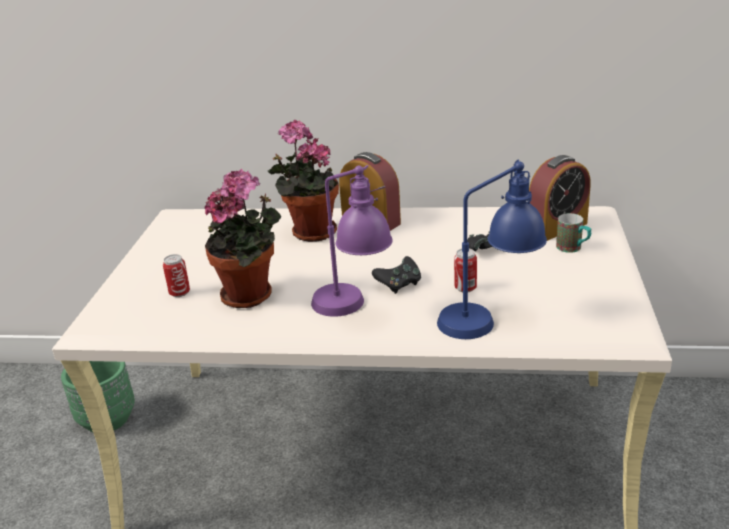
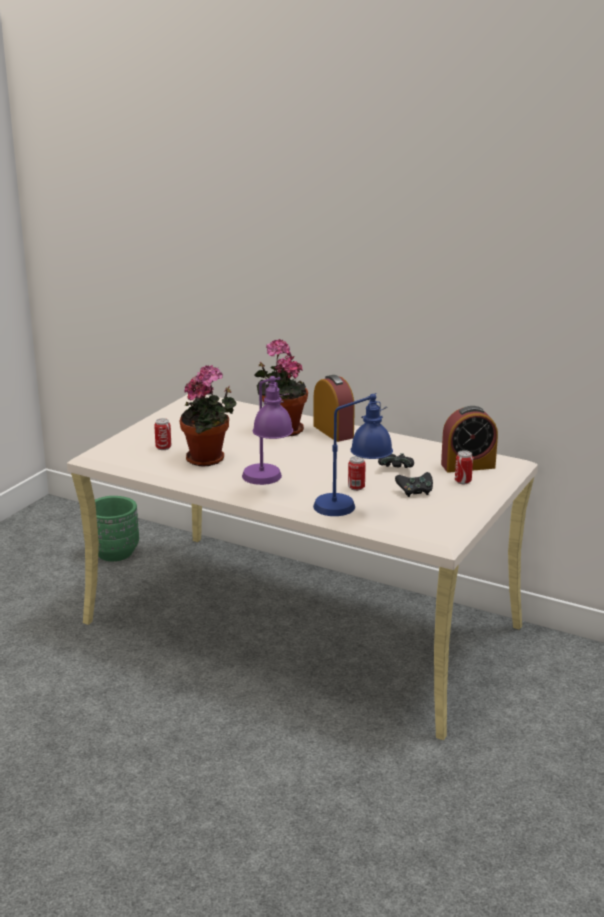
camera: 20 degrees right, 5 degrees down
(399, 285) = (312, 475): black game controller -> black game controller (415, 492)
(573, 249) = (463, 481): mug -> can

